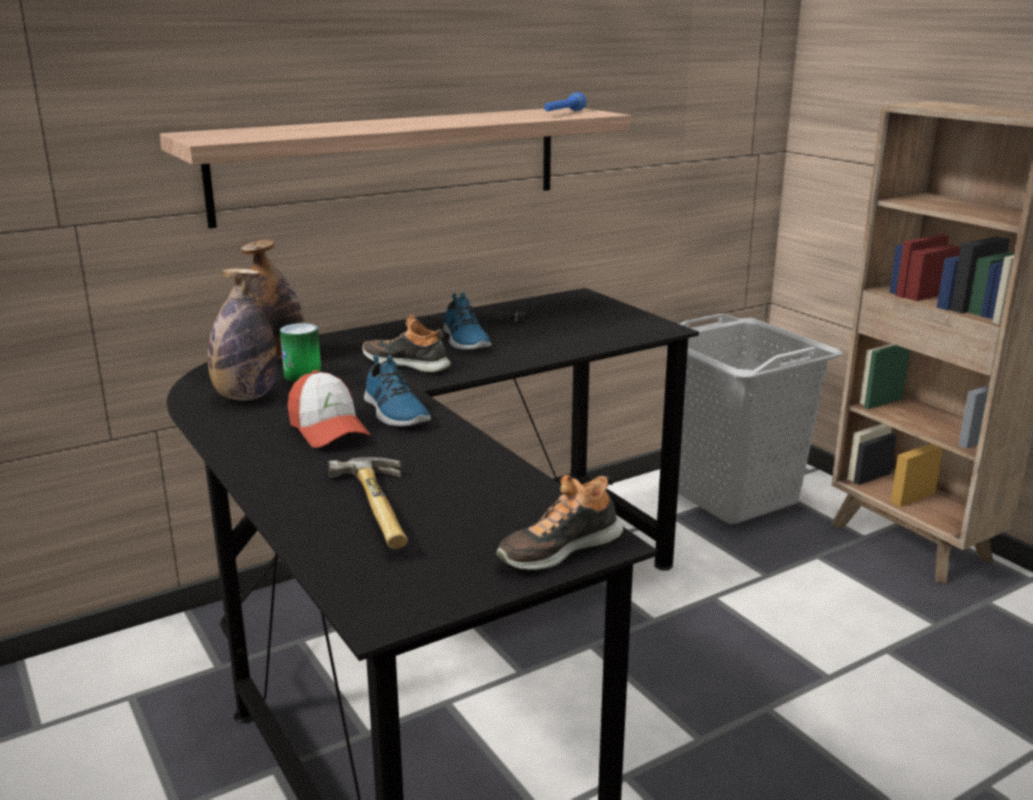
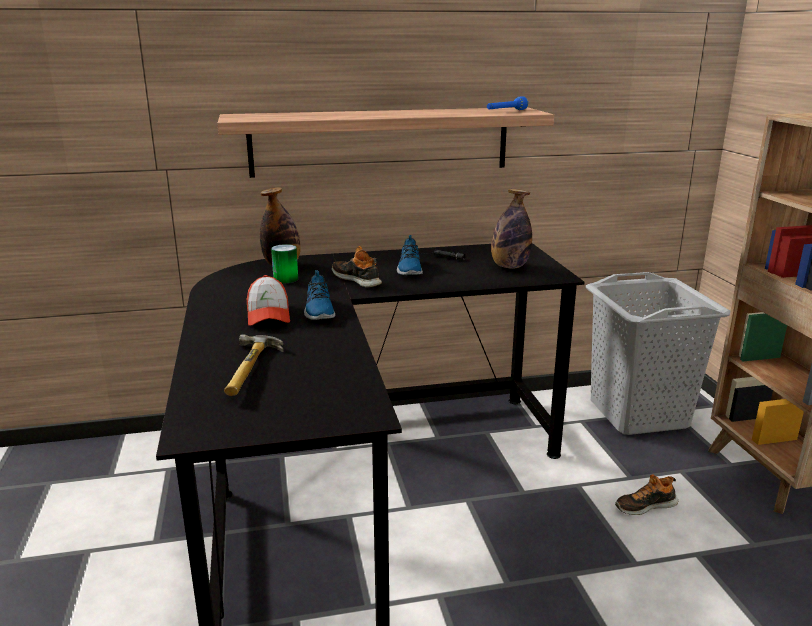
camera: 20 degrees right, 0 degrees up
(245, 397) = (240, 288): bottle -> bottle (509, 266)
(558, 548) = (336, 415): shoe -> shoe (645, 505)

